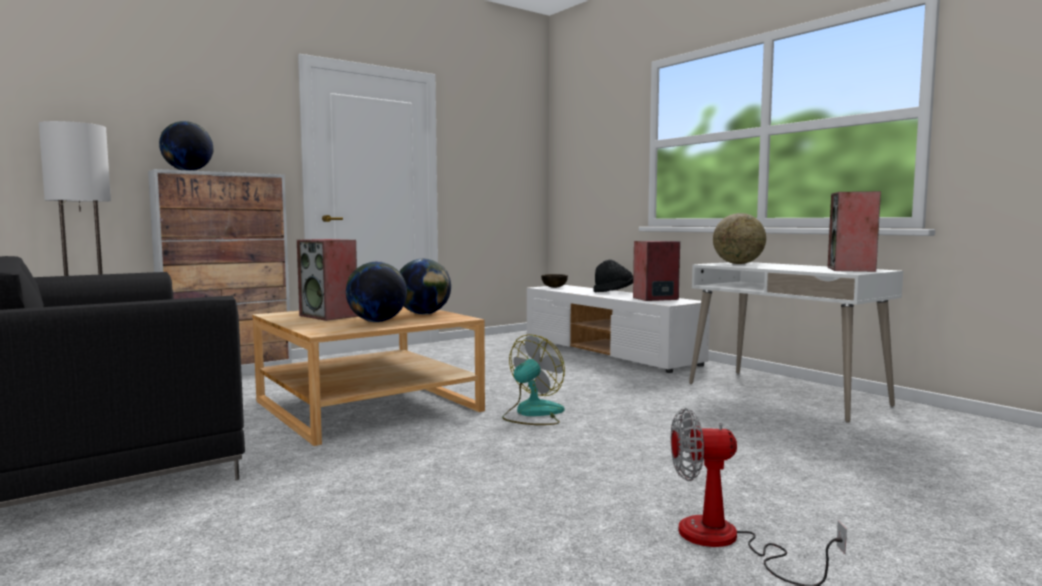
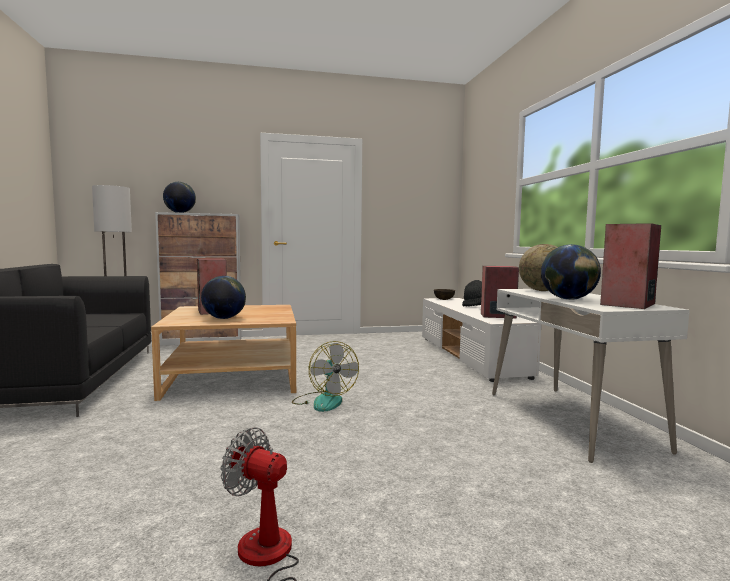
camera: 25 degrees right, 0 degrees up
(424, 314) = (270, 315): globe -> globe (568, 299)
(532, 414) = (324, 401): fan -> fan turned 90 degrees clockwise

